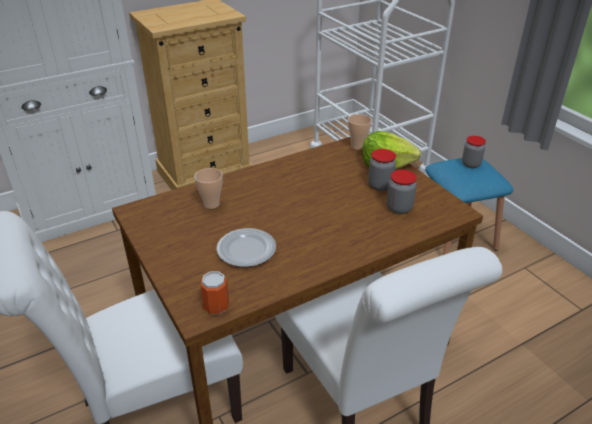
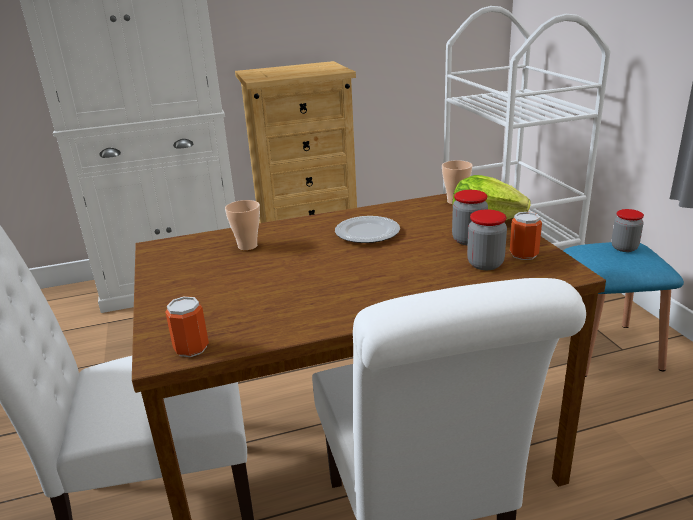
camera: 15 degrees right, 10 degrees down
(246, 249) = (263, 292): plate -> plate (367, 233)
(423, 197) = (523, 254): none -> can

